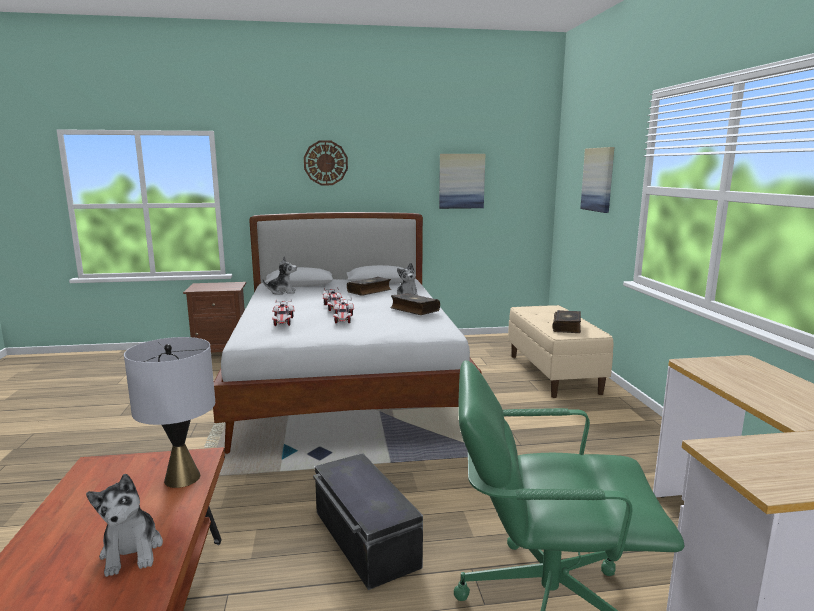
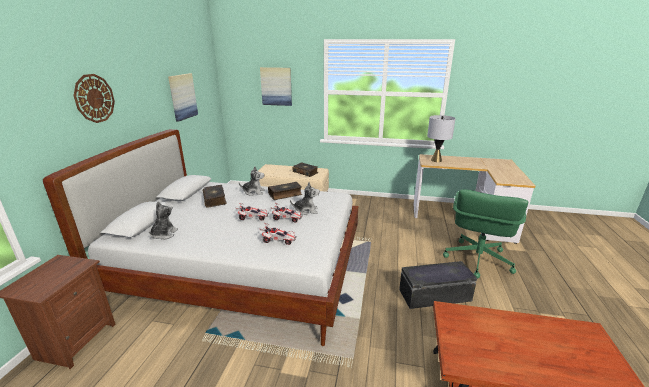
camera: 70 degrees left, 10 degrees up
(132, 551) = (546, 334): plush toy -> plush toy (306, 210)
(183, 478) = (473, 317): grey table lamp -> grey table lamp (436, 160)

